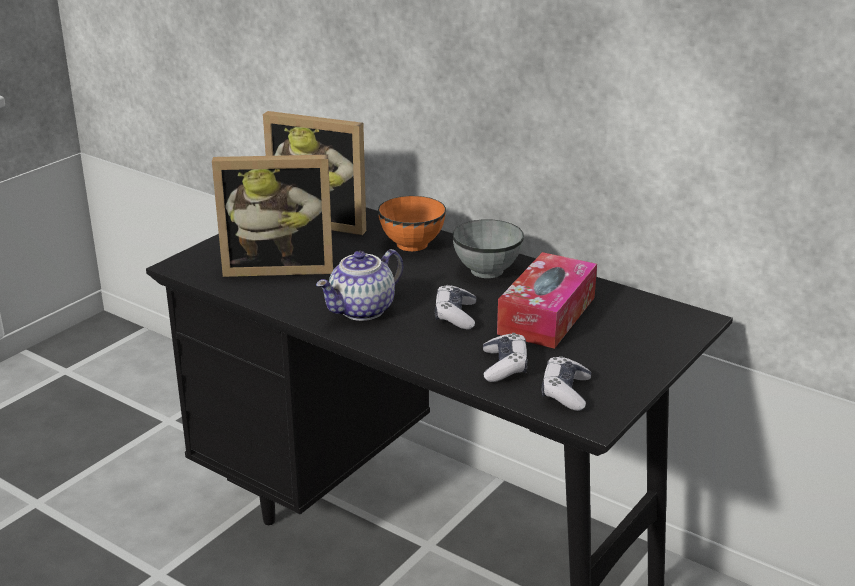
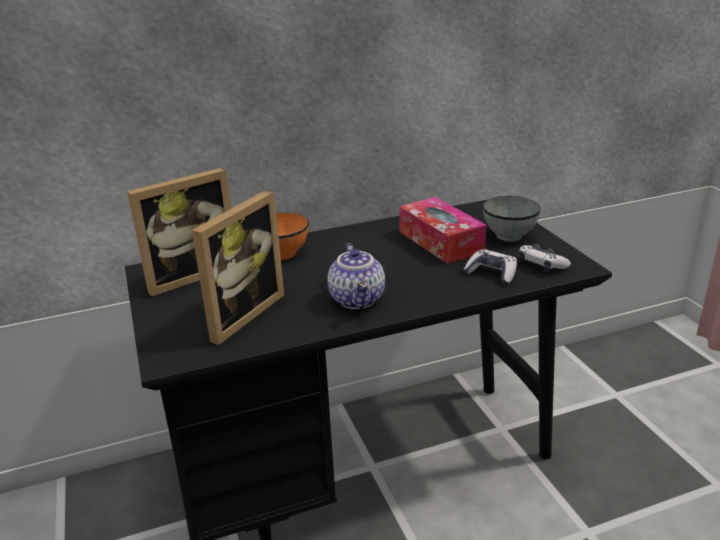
camera: 55 degrees left, 0 degrees up
(455, 315) = (406, 269): game controller -> none
(486, 270) = (356, 241): grey bowl -> grey bowl (508, 235)

